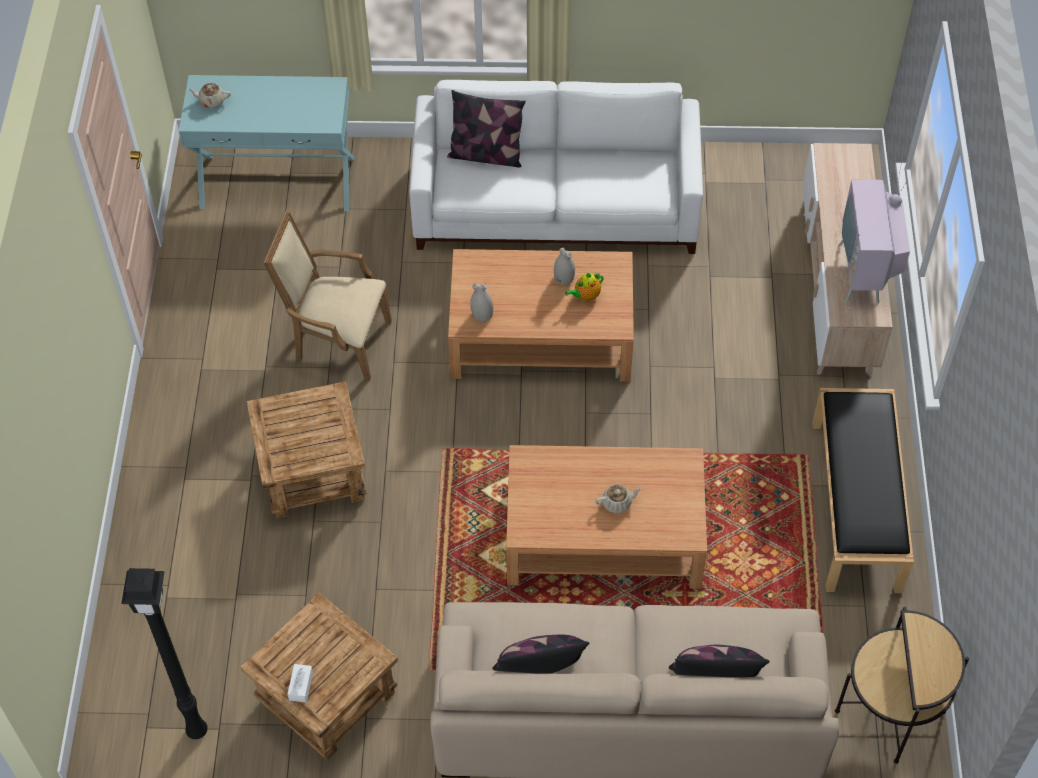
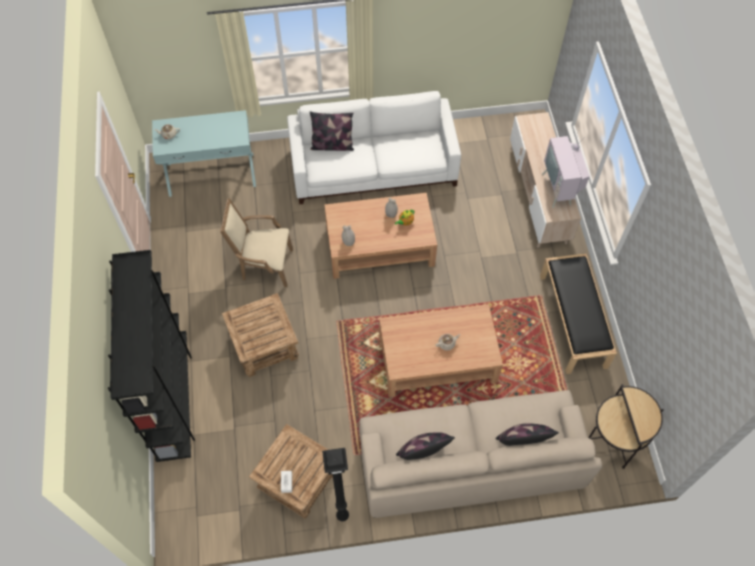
camera: 10 degrees left, 5 degrees up
(145, 536) = (174, 399): none -> black bookcase
(195, 732) = (226, 514): black floor lamp -> black floor lamp (342, 516)

